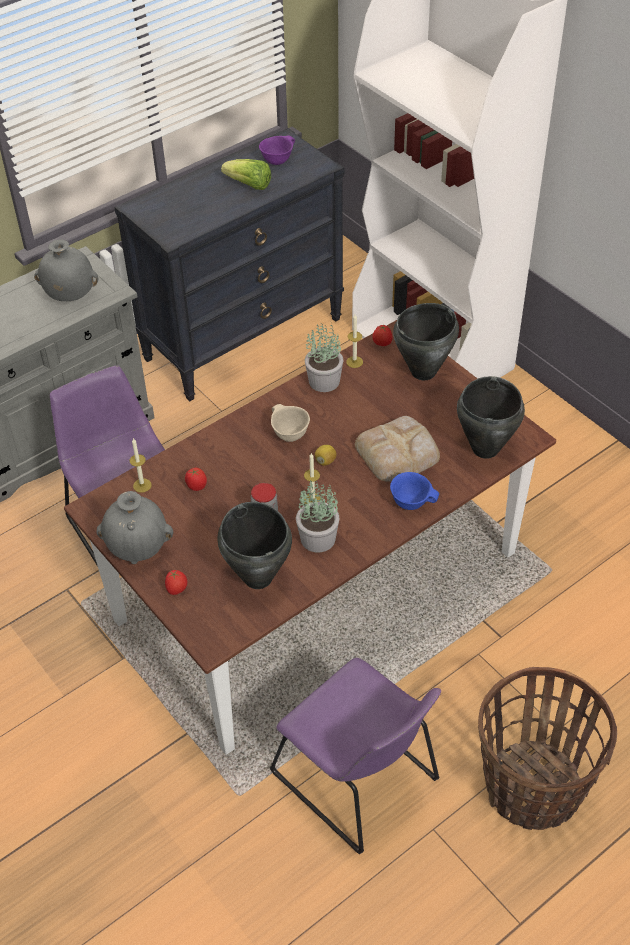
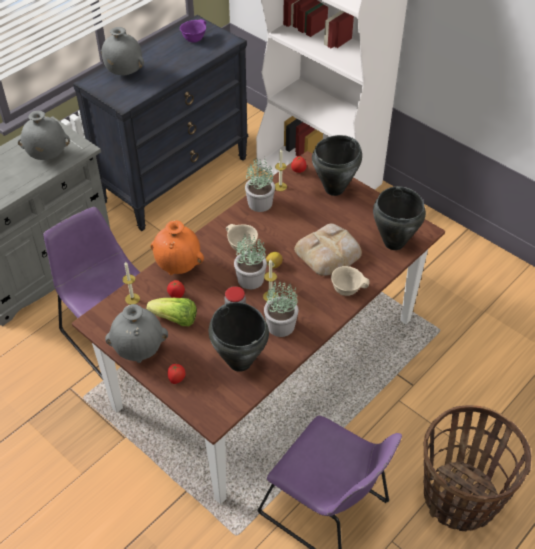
camera: 10 degrees left, 0 degrees up
(180, 198) = (124, 73): none -> grey vase
(206, 452) = (179, 267): none -> orange vase
(249, 185) = (176, 59): lettuce -> lettuce (175, 319)
(292, 477) = (250, 280): none -> potted plant
(411, 502) = (347, 290): blue bowl -> beige bowl

